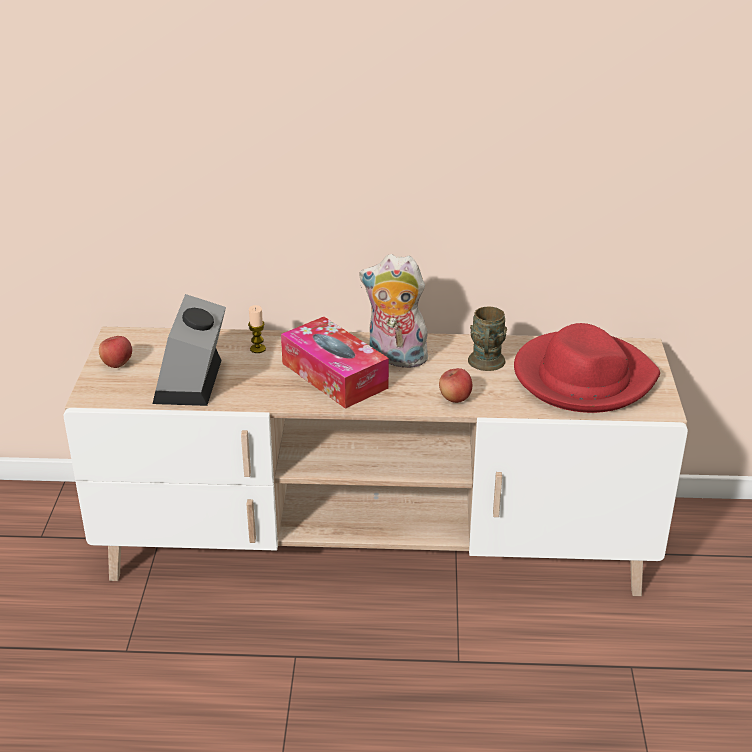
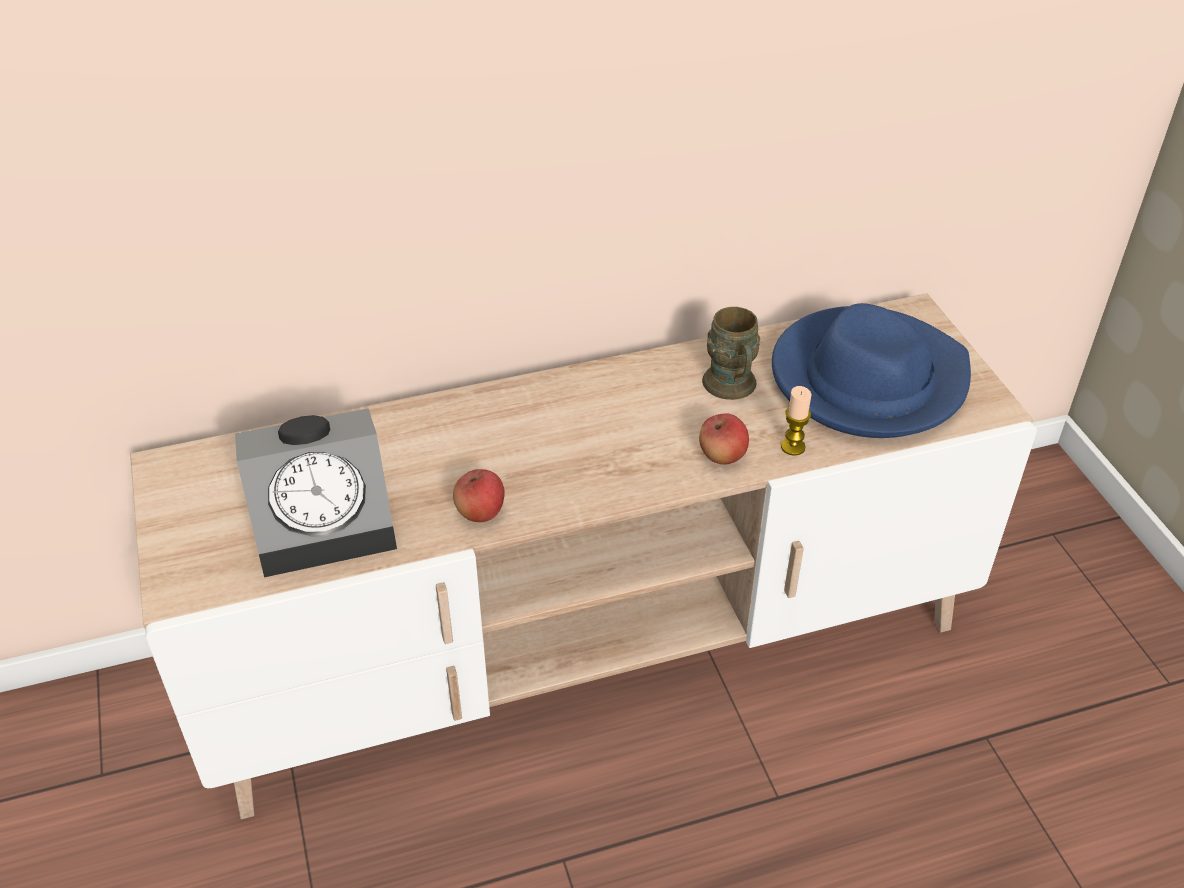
camera: 20 degrees left, 10 degrees up
(117, 364) = (191, 519): apple -> apple (480, 512)
(192, 383) = (329, 525): alarm clock -> alarm clock turned 90 degrees counterclockwise
(258, 349) = (397, 438): candle -> candle (793, 447)
(334, 375) = (534, 458): tissue box -> none
(395, 359) = (604, 408): plush toy -> none
(583, 377) = (867, 379): red hat -> blue hat

